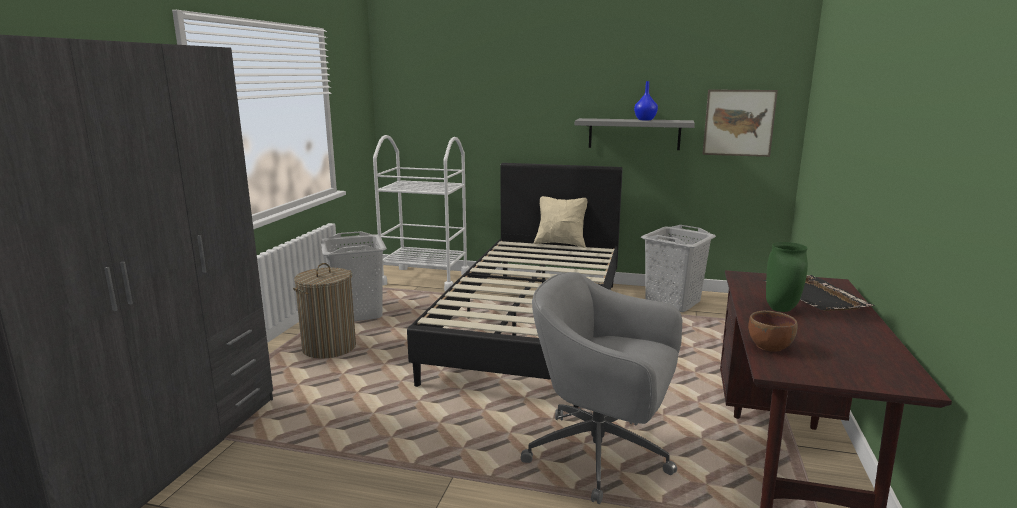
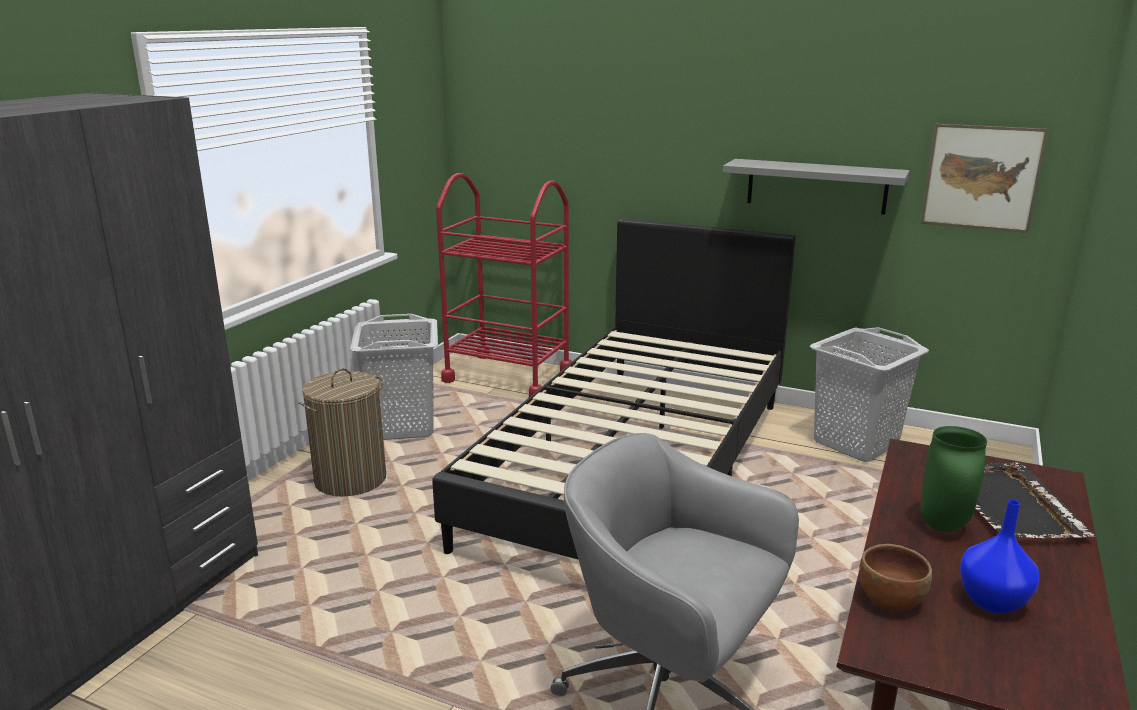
camera: 10 degrees right, 5 degrees up
(425, 279) = (508, 376): white cart -> red cart
(561, 244) = (699, 341): beige pillow -> none
(645, 120) = (832, 167): blue vase -> blue vase (993, 601)

